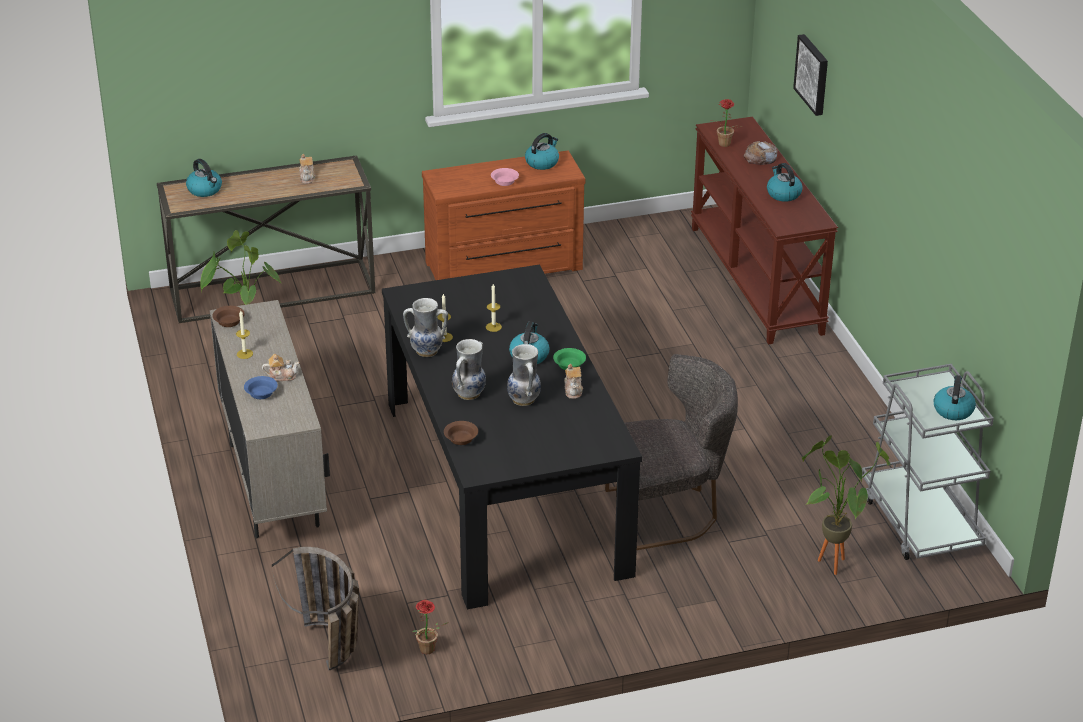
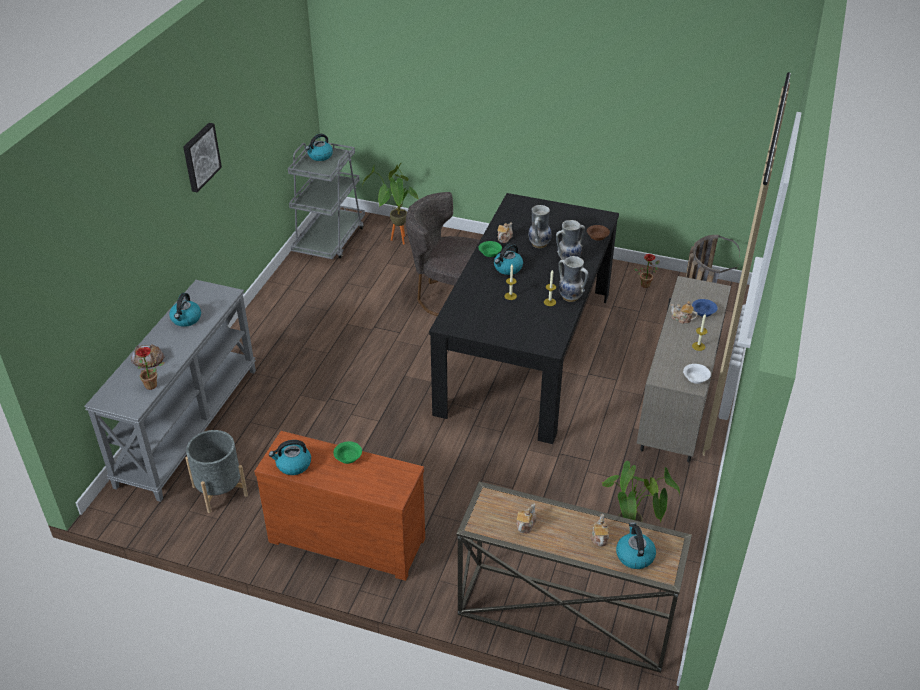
camera: 145 degrees left, 5 degrees up
(229, 321) = (695, 378): brown bowl -> white bowl
(241, 190) = (599, 537): none -> teapot
(504, 182) = (349, 457): pink bowl -> green bowl
(654, 252) = (220, 491): none -> grey planter
(757, 280) = (187, 425): brown console table -> grey console table
(813, 74) = (120, 251): picture -> picture (200, 156)

